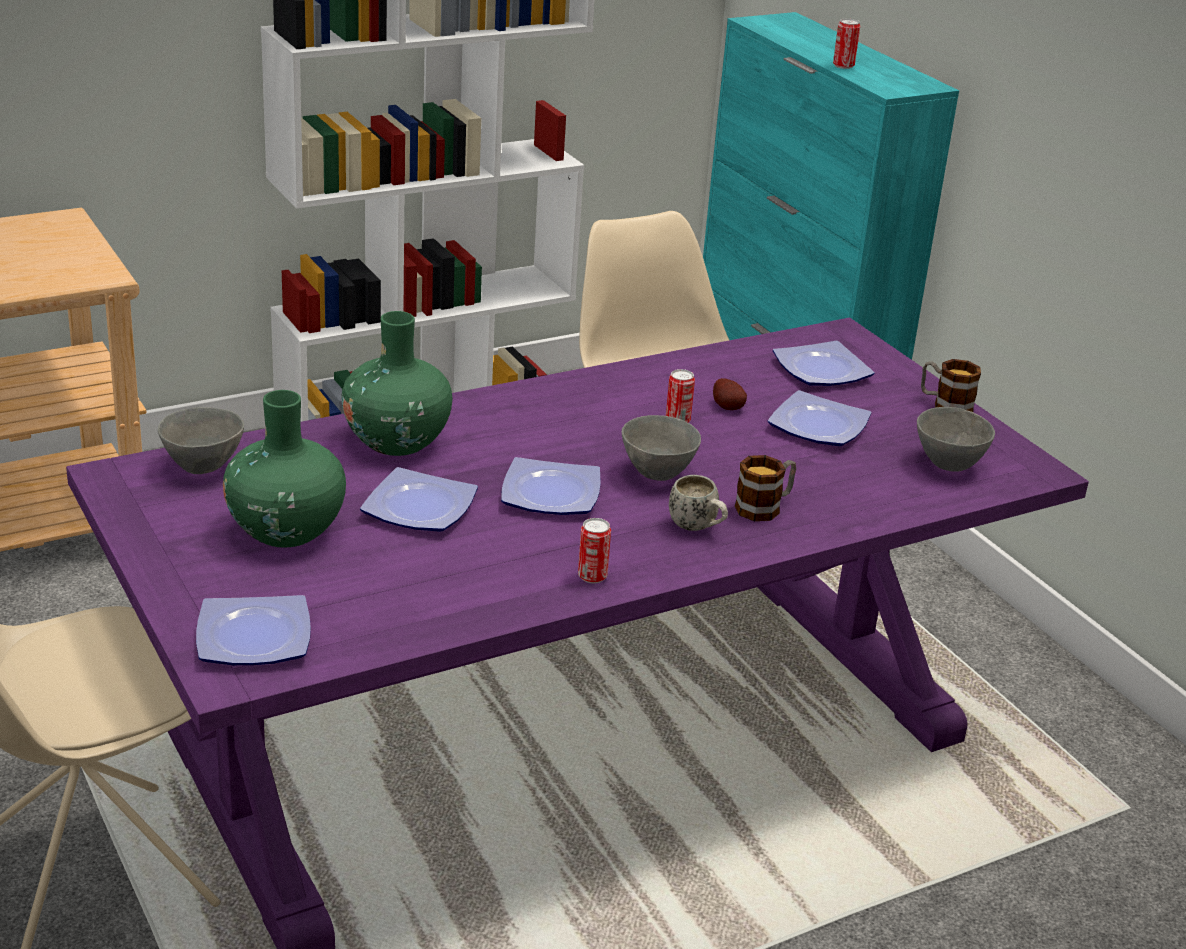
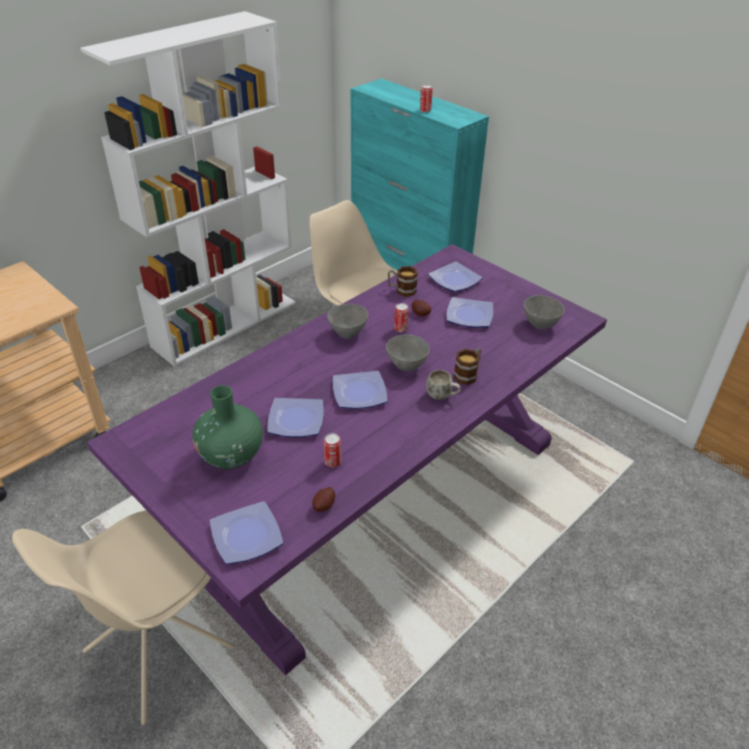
camera: 15 degrees left, 10 degrees up
(203, 466) = (165, 422): grey bowl -> grey bowl (347, 333)
(397, 441) = (264, 378): green vase -> none
(402, 628) = (324, 506): none -> potato
(592, 576) = (405, 442): can -> can (332, 462)
(945, 405) = (521, 288): mug -> mug (402, 290)

